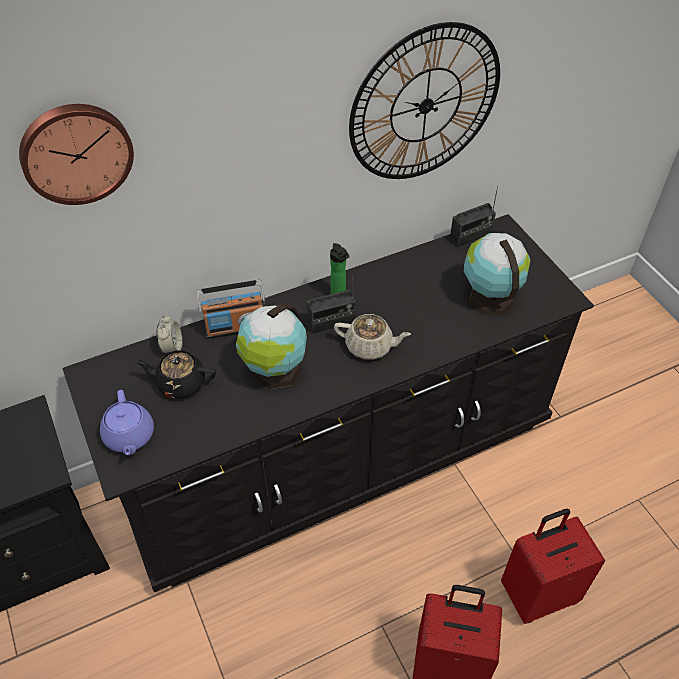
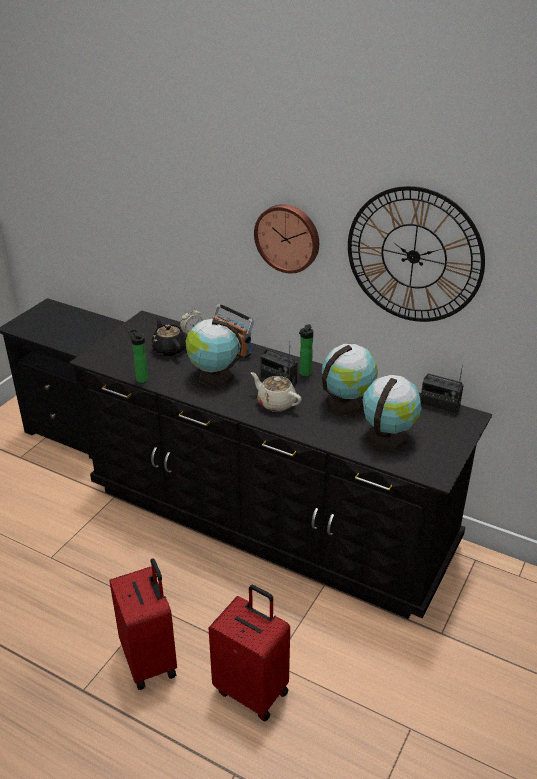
camera: 55 degrees right, 15 degrees down
(76, 152) = (176, 165): wall clock -> wall clock (288, 237)
(129, 436) = (115, 350): purple teapot -> none
(217, 439) = (141, 378): none -> bottle
(370, 346) = (275, 403): beige teapot -> beige teapot turned 150 degrees clockwise
(415, 294) = (346, 403): none -> globe

